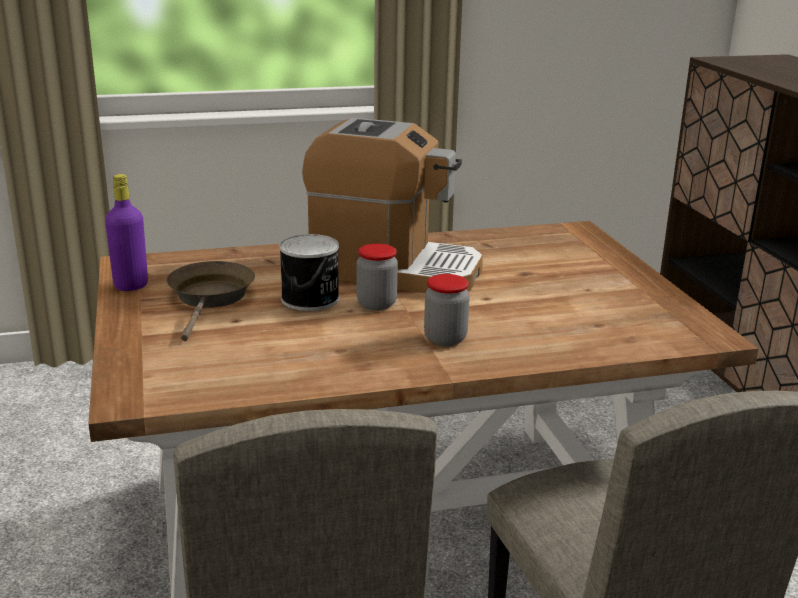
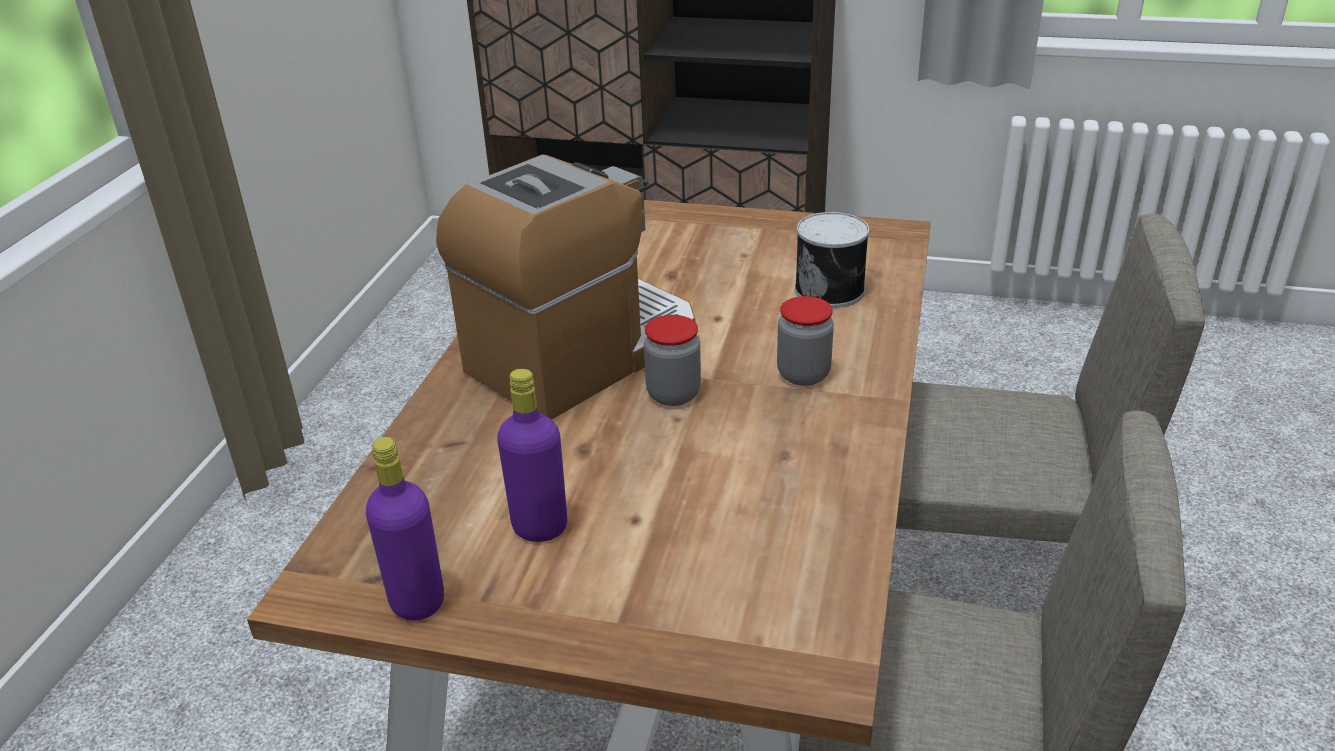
camera: 60 degrees left, 10 degrees up
(211, 298) = (540, 527): brown frying pan -> purple bottle
(311, 299) = (618, 439): can -> can (831, 290)

